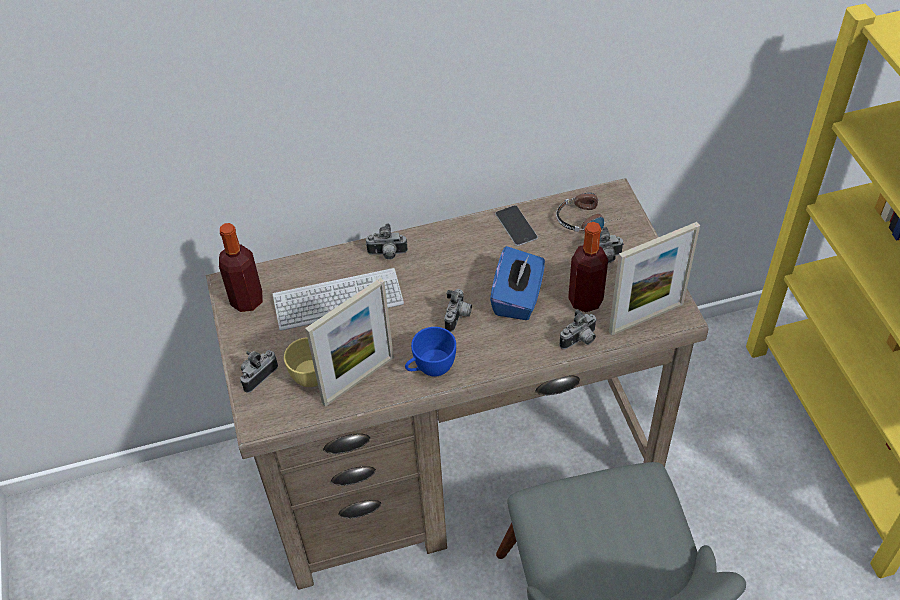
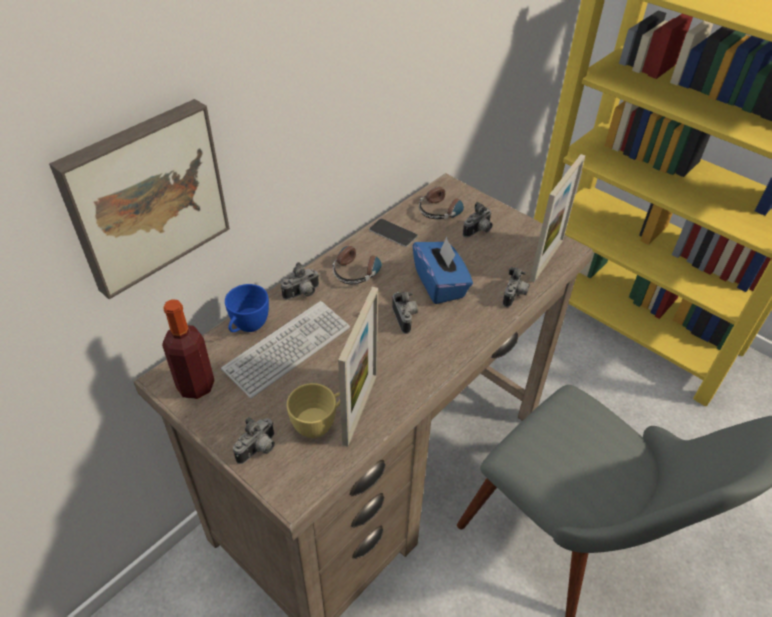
camera: 35 degrees left, 5 degrees down
(239, 130) = (145, 196): none -> picture
(257, 375) = (259, 450): camera -> camera turned 150 degrees counterclockwise
(430, 369) = (416, 370): blue cup -> blue cup (247, 327)
(456, 249) = (359, 268): none -> headphones
(585, 300) = (492, 265): bottle -> none

